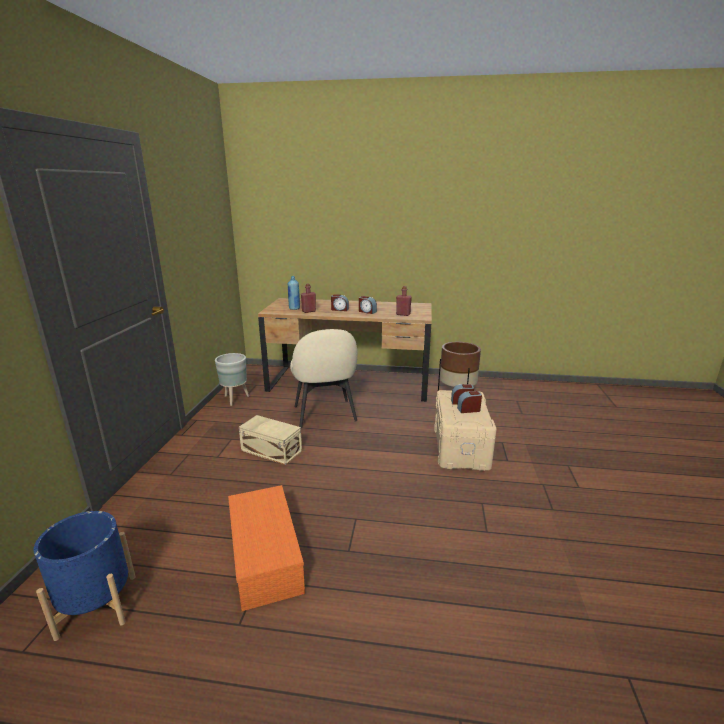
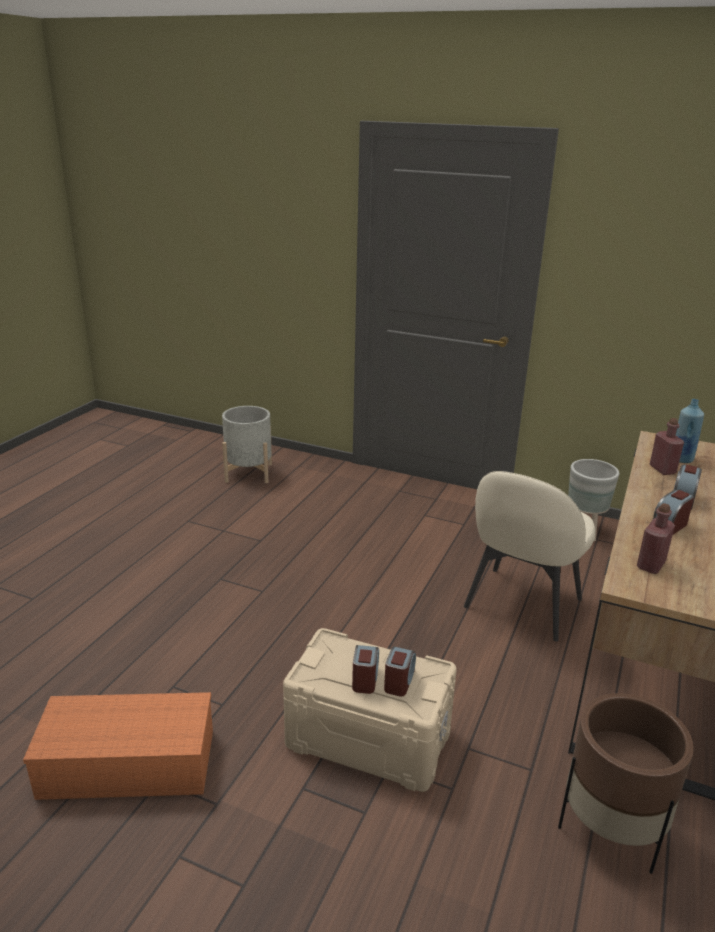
camera: 105 degrees right, 5 degrees up
(97, 605) = (249, 473): blue planter -> grey planter
(267, 557) = (246, 535): orange storage box -> orange storage box (125, 765)
(271, 450) = (427, 550): beige storage box -> none
(325, 414) = (521, 605): beige chair -> beige chair turned 60 degrees counterclockwise

